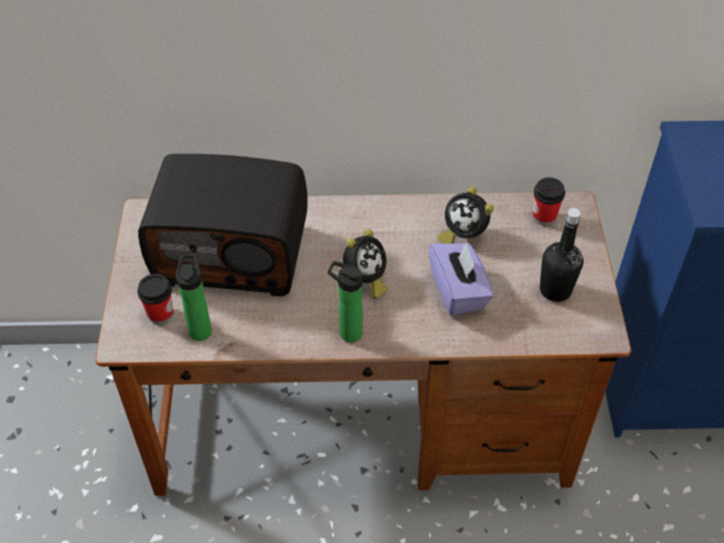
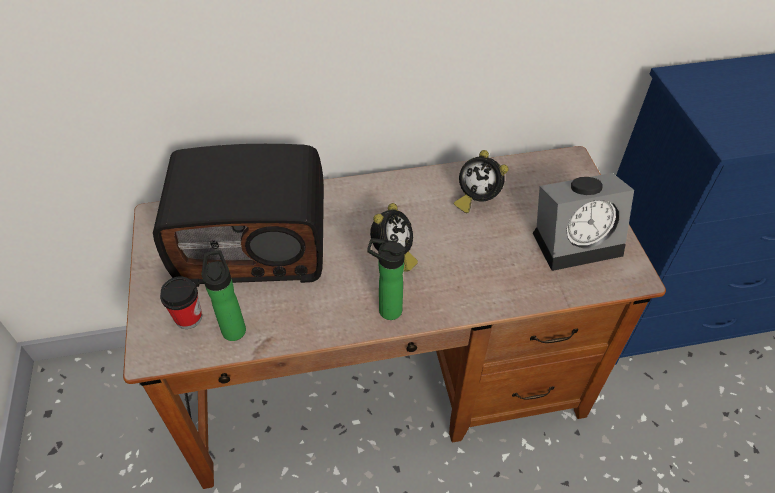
camera: 10 degrees left, 0 degrees up
(458, 291) = (486, 254): purple tissue box -> none
(544, 217) = (547, 173): cup -> none
(555, 290) = (577, 240): black bottle -> alarm clock

